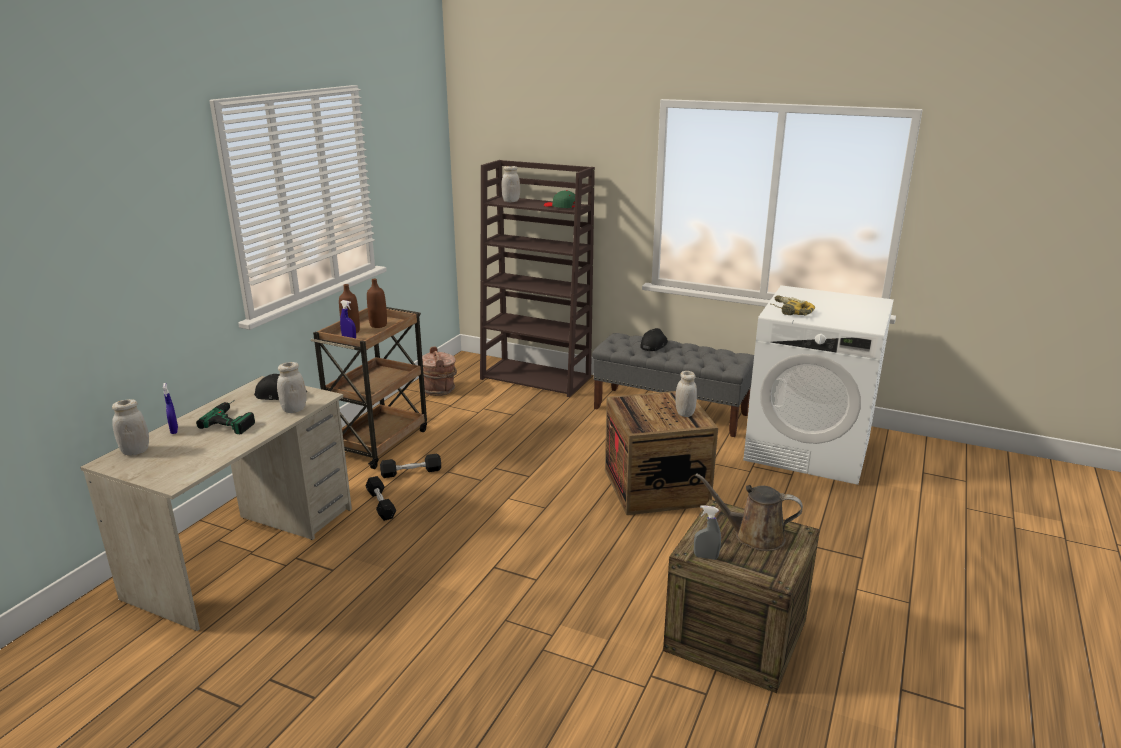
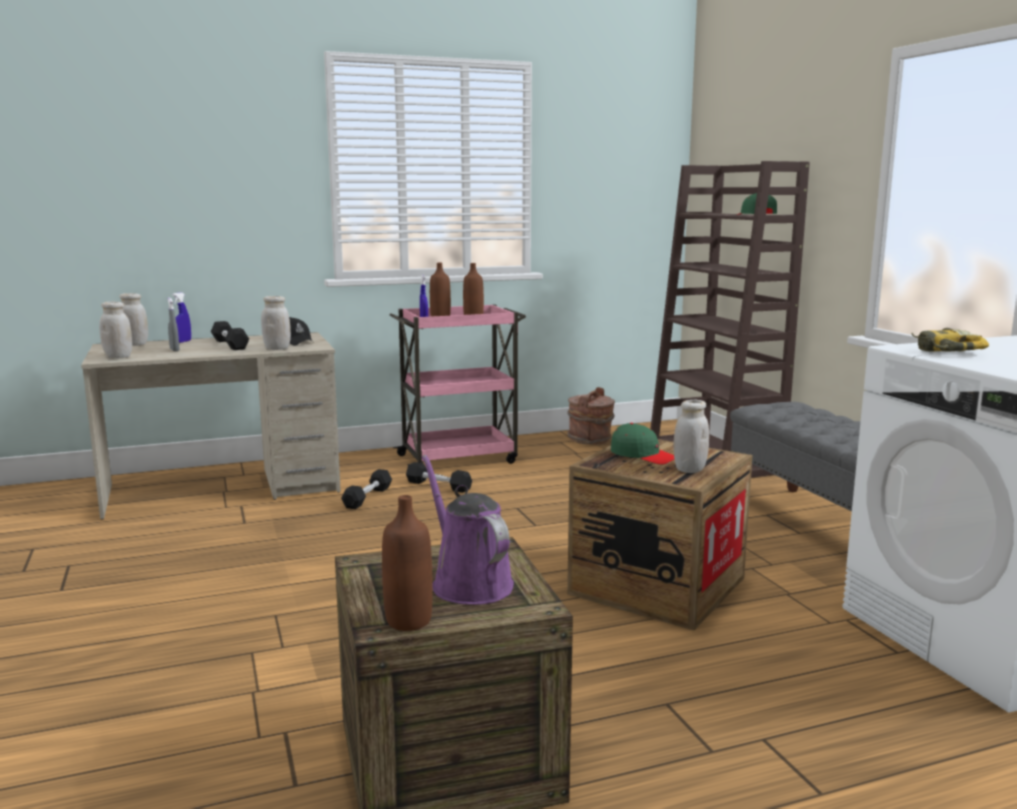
camera: 45 degrees right, 10 degrees down
(235, 419) = (230, 344): power drill -> black dumbbell
(380, 442) = (459, 459): brown cart -> pink cart
(511, 201) = (713, 213): white jar -> white jar (118, 357)
(645, 412) = (642, 455): none -> green cap
(654, 345) = (821, 418): black cap -> none
(706, 557) = (366, 573): grey spray bottle -> grey spray bottle (174, 350)
(754, 536) = (468, 583): brown watering can -> purple watering can
(779, 570) = (408, 621): none -> brown bottle

